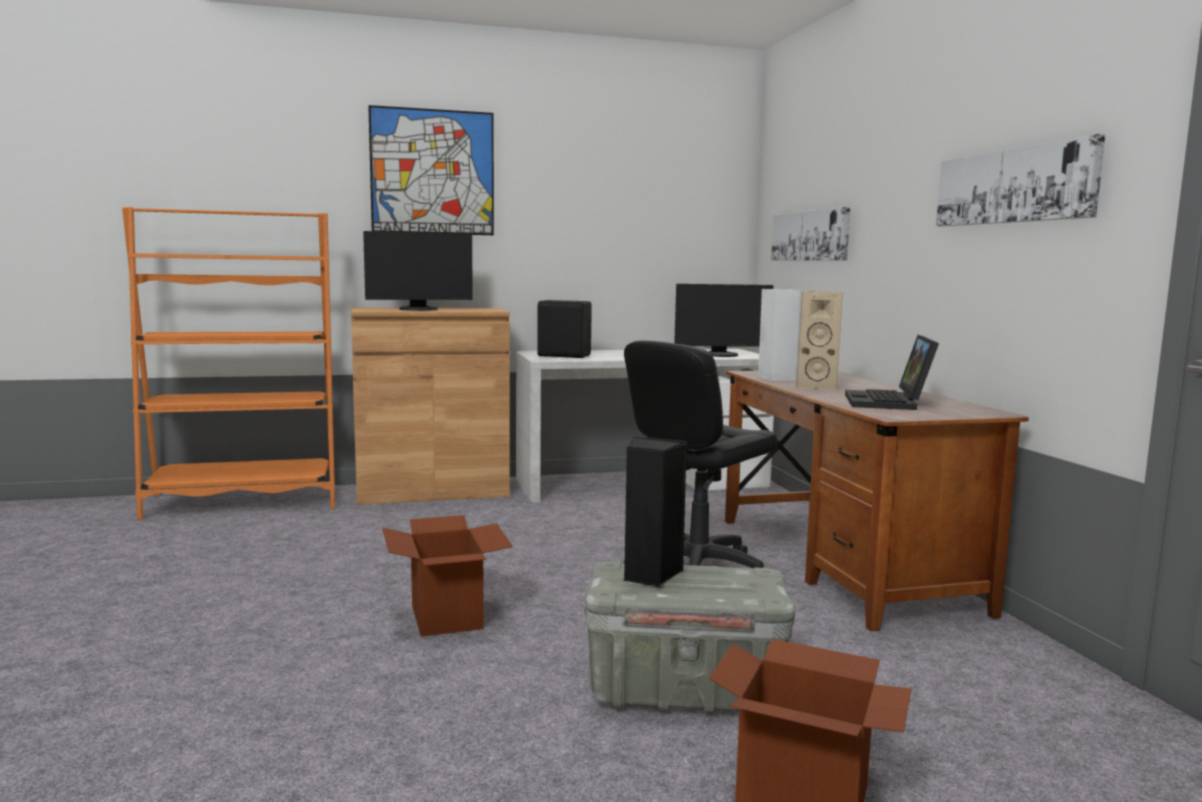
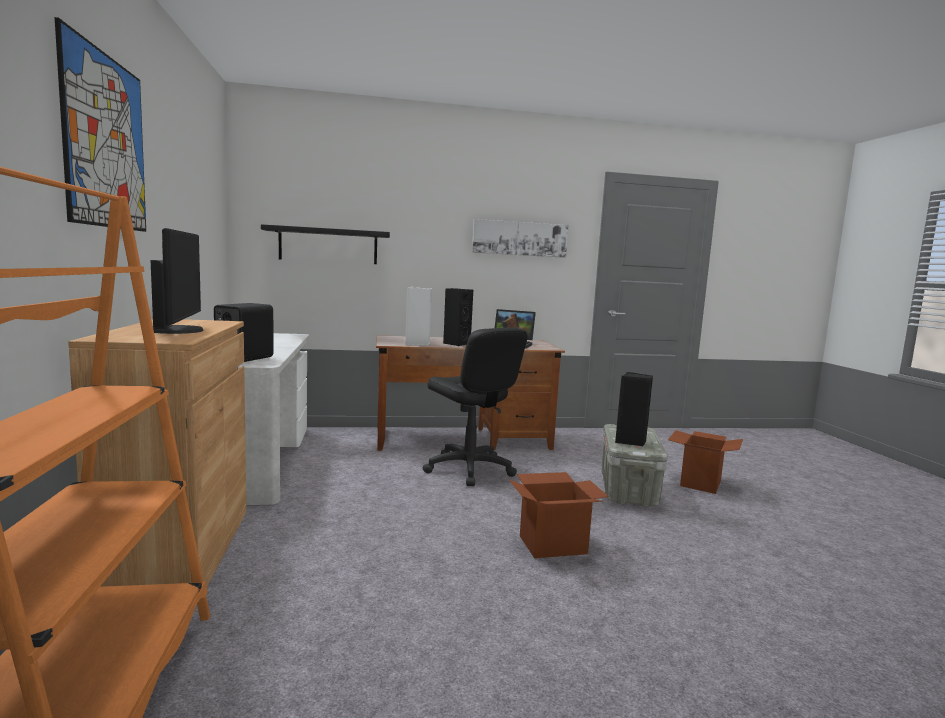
camera: 85 degrees left, 0 degrees up
(720, 355) = (281, 338): monitor -> none
(810, 236) = (328, 245): picture -> black shelf
(819, 386) = (456, 344): beige speaker -> black speaker

